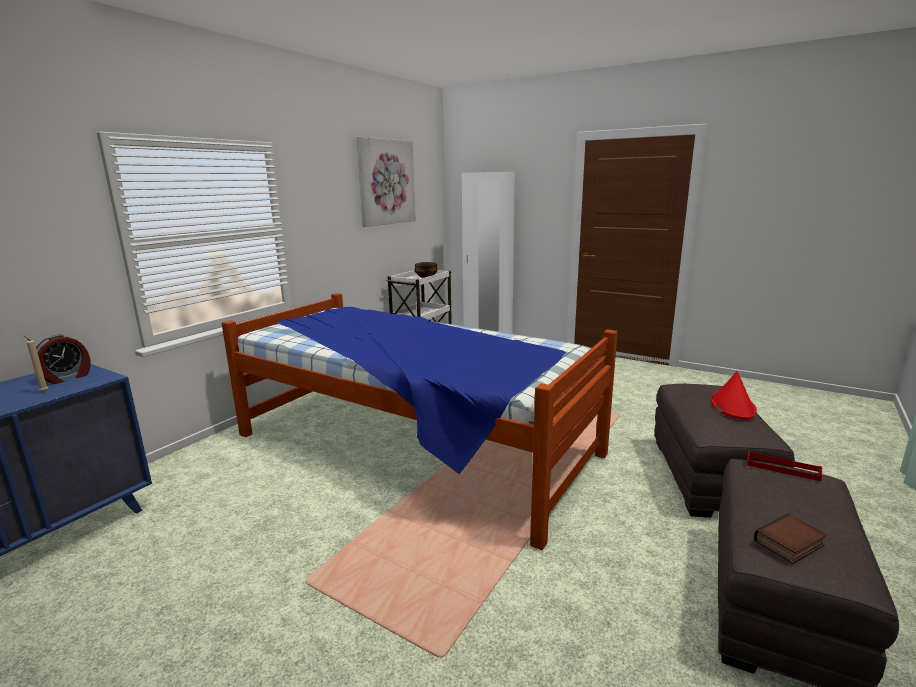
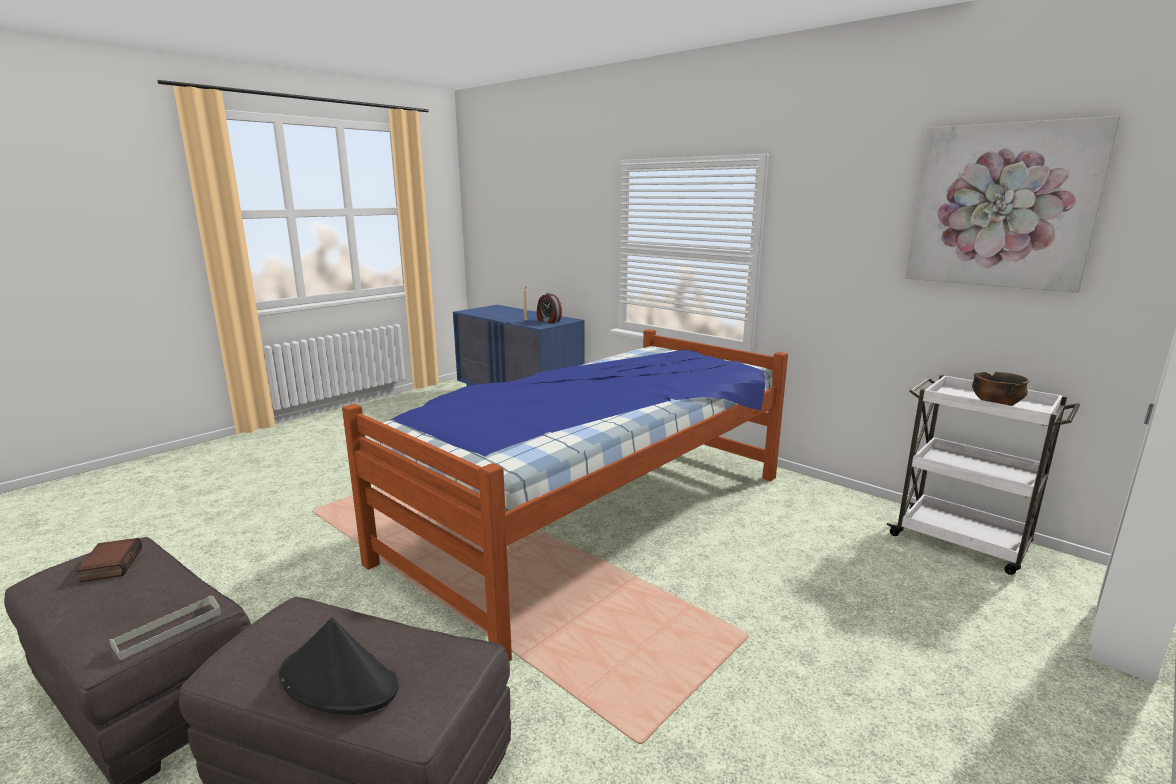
camera: 100 degrees right, 0 degrees up
(732, 406) = (339, 681): red hat -> black hat
(782, 468) = (168, 629): red tray -> grey tray

